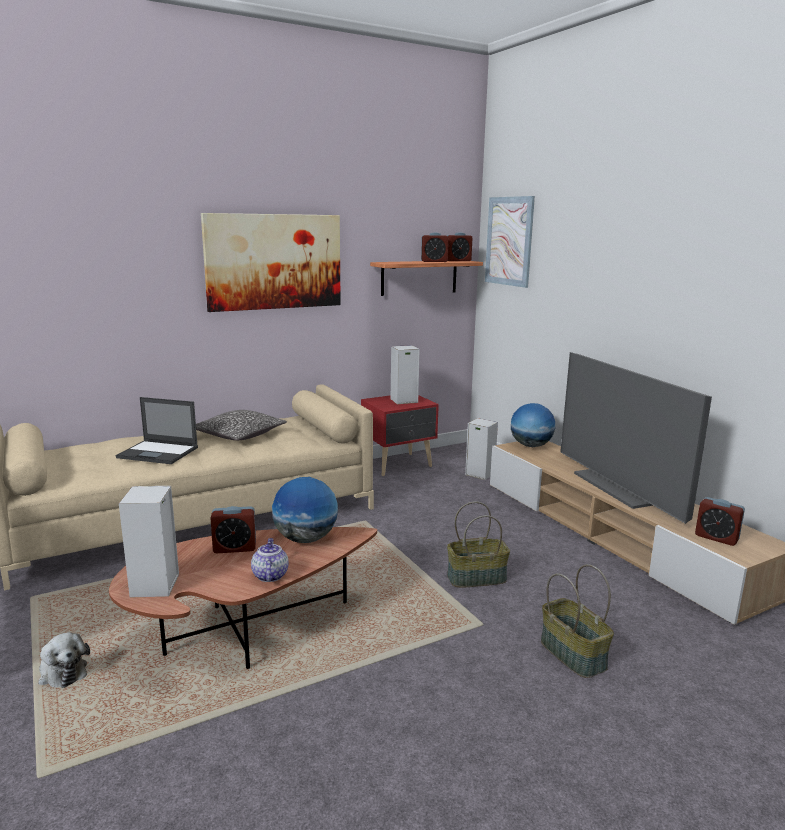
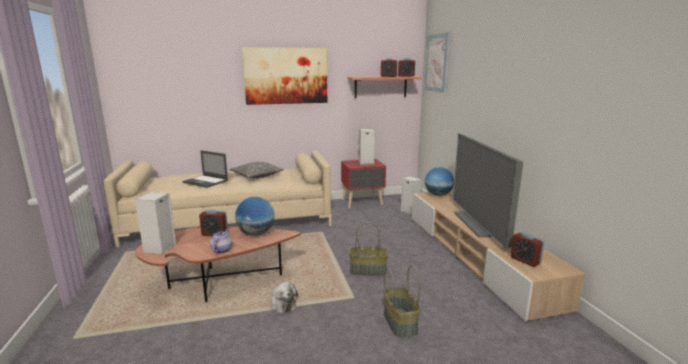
camera: 15 degrees right, 0 degrees up
(62, 672) = (116, 290): plush toy -> plush toy (282, 304)

